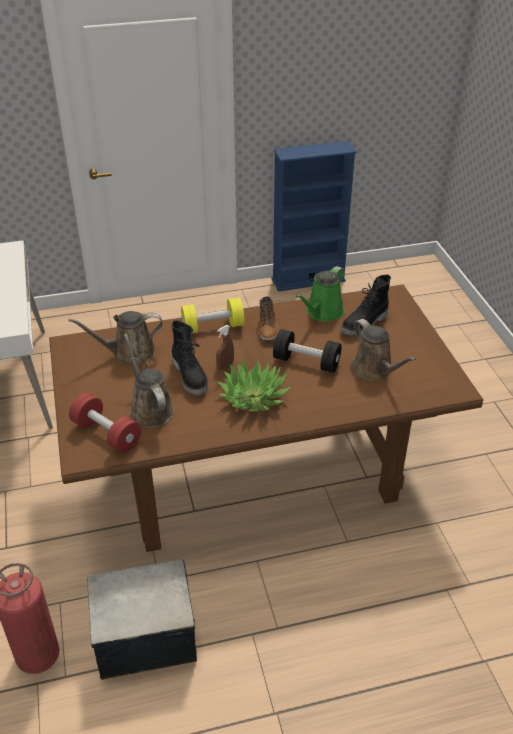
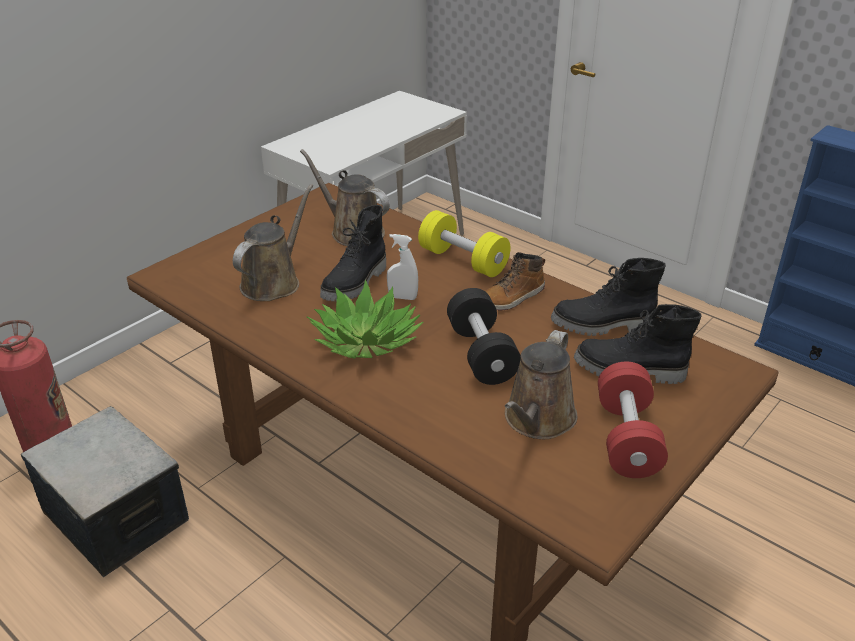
camera: 55 degrees right, 5 degrees down
(106, 434) = (209, 274): red dumbbell -> red dumbbell (627, 438)
(225, 365) = (402, 297): brown spray bottle -> white spray bottle
(322, 312) = (602, 326): green watering can -> black boot

